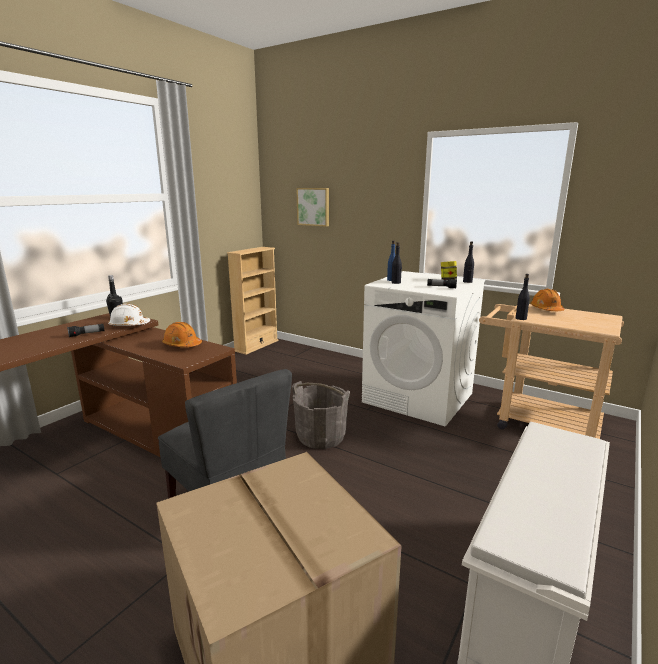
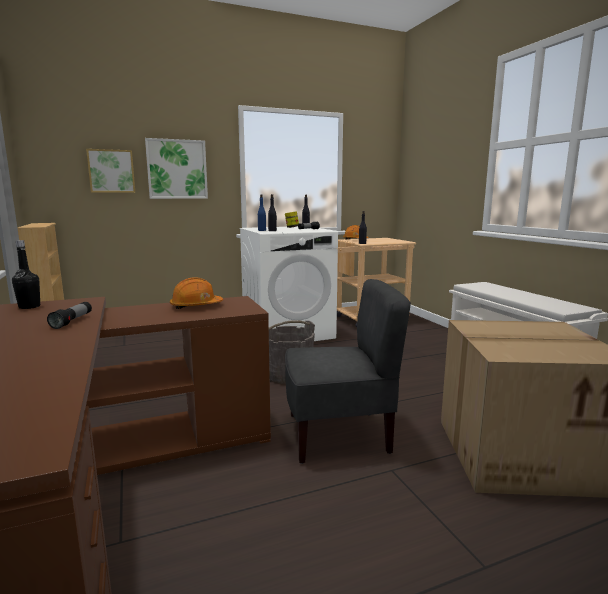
camera: 55 degrees left, 5 degrees down
(129, 325) = (91, 305): white hard hat -> none
(362, 205) = (177, 169): none -> picture

